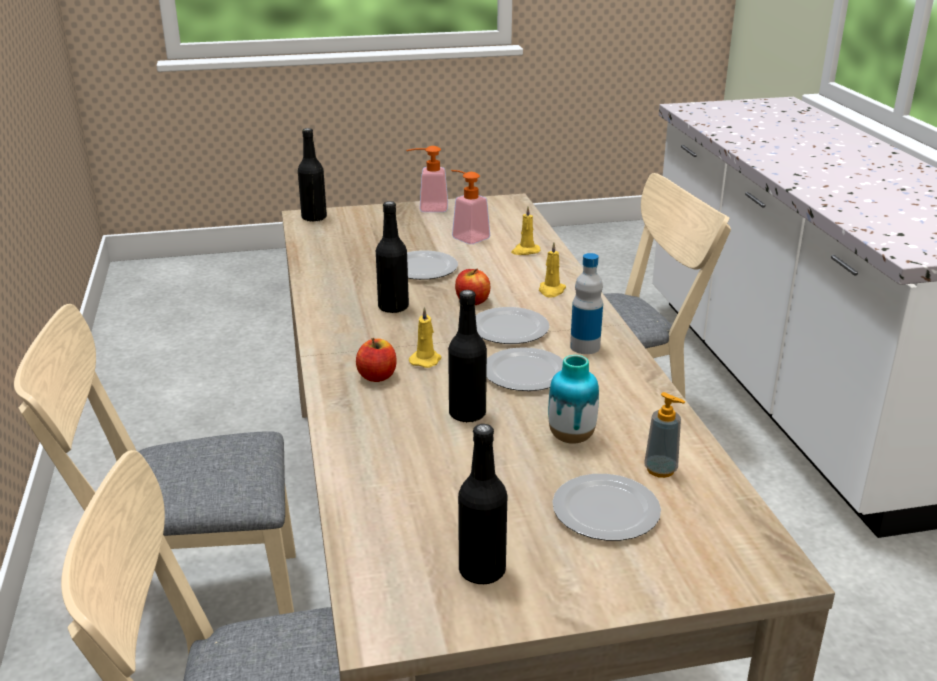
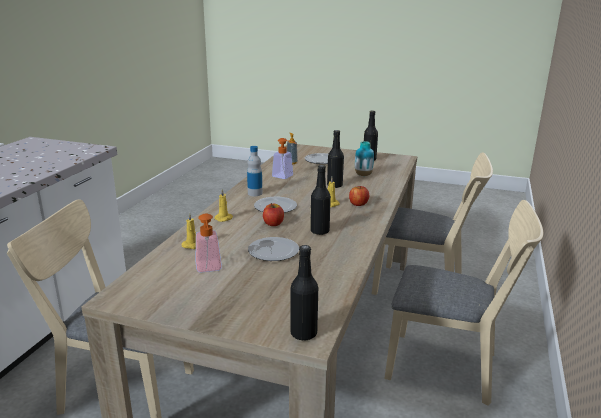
camera: 150 degrees left, 5 degrees down
(427, 208) = (191, 312): soap dispenser -> soap dispenser (285, 177)
(526, 374) = (294, 191): plate -> none
(571, 437) = (307, 173): vase -> vase (363, 175)

